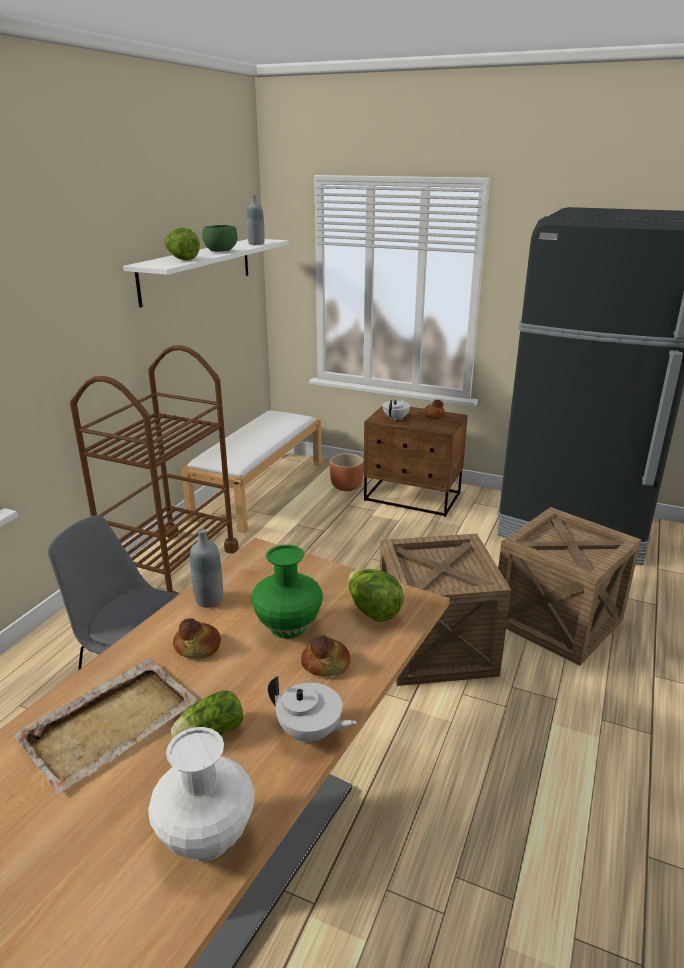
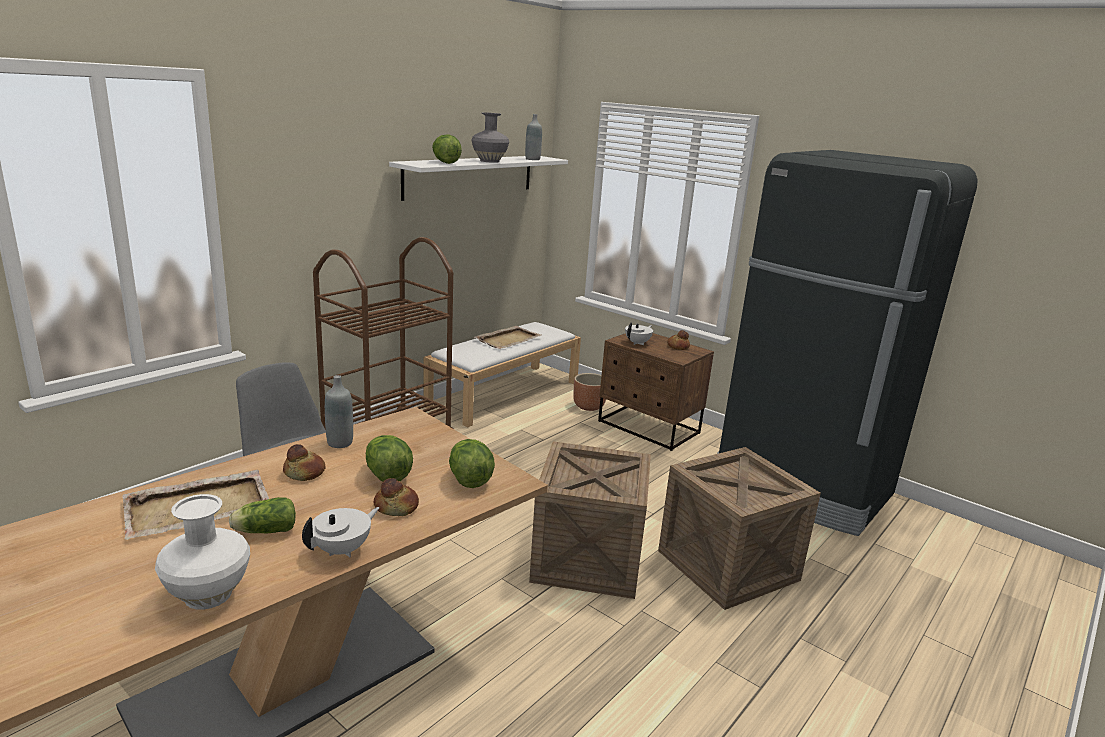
camera: 15 degrees right, 5 degrees down
(220, 251) = (489, 161): green bowl -> grey vase
(257, 434) = (508, 339): none -> beige tray
(288, 627) = (387, 475): green vase -> lettuce
(310, 732) = (343, 550): white teapot -> white teapot turned 90 degrees counterclockwise

